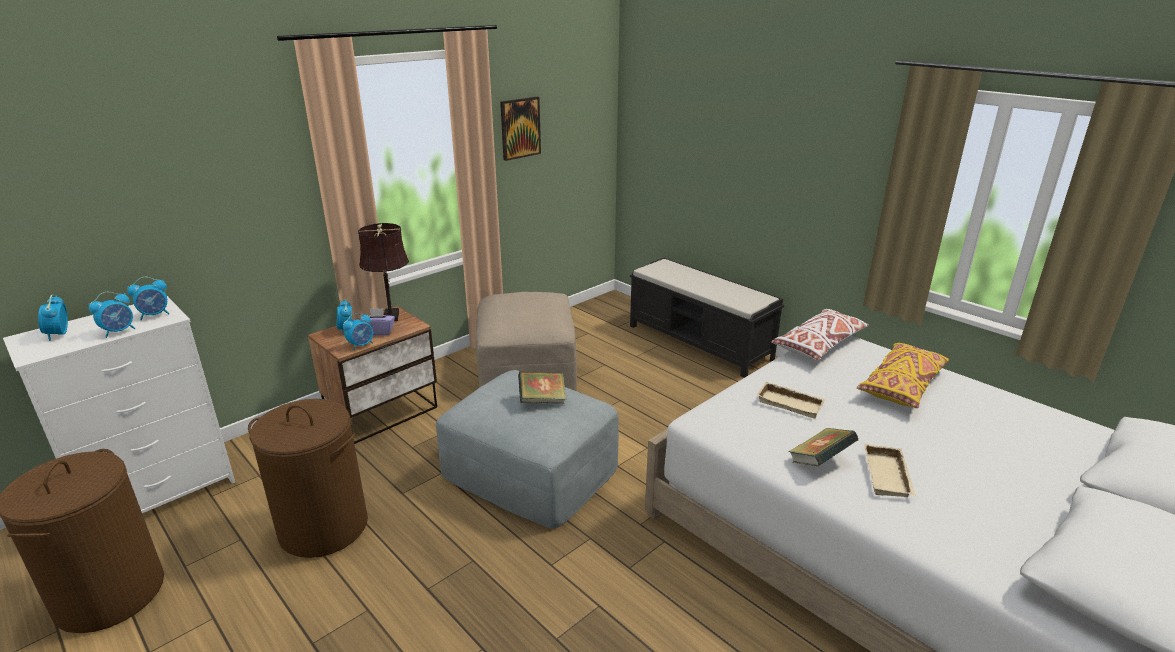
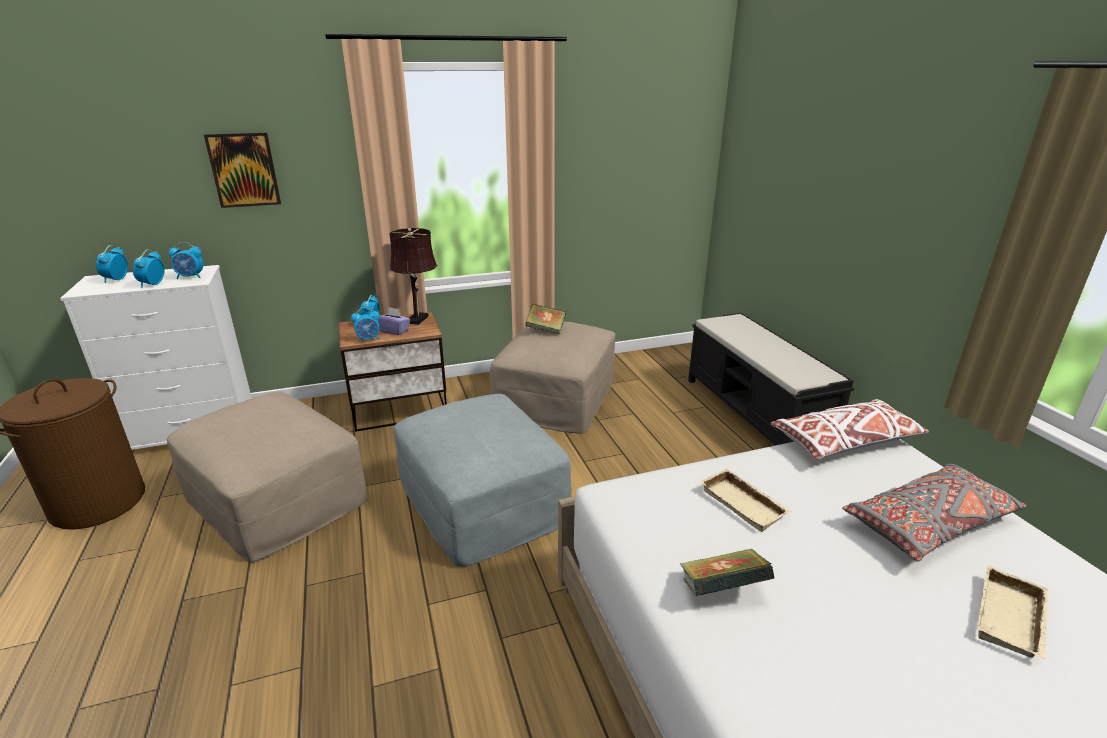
camera: 25 degrees right, 0 degrees up
(119, 331) = (152, 285): alarm clock -> alarm clock turned 120 degrees clockwise
(323, 527) = (275, 498): brown laundry basket -> beige ottoman
(520, 128) = (593, 152): picture -> picture (244, 170)
(542, 400) = (491, 428): book -> book (546, 330)
(889, 476) = (807, 646): beige tray -> beige tray (1012, 620)
(902, 385) = (929, 523): yellow pillow -> grey pillow

